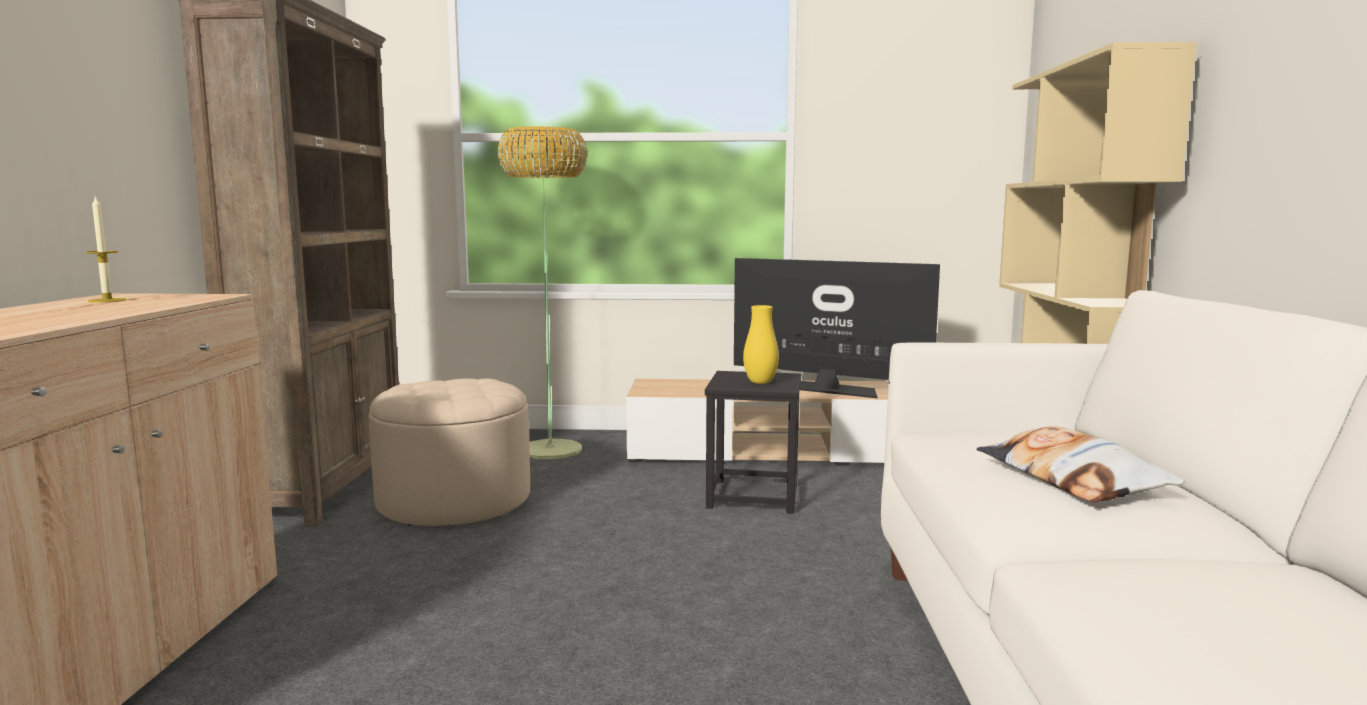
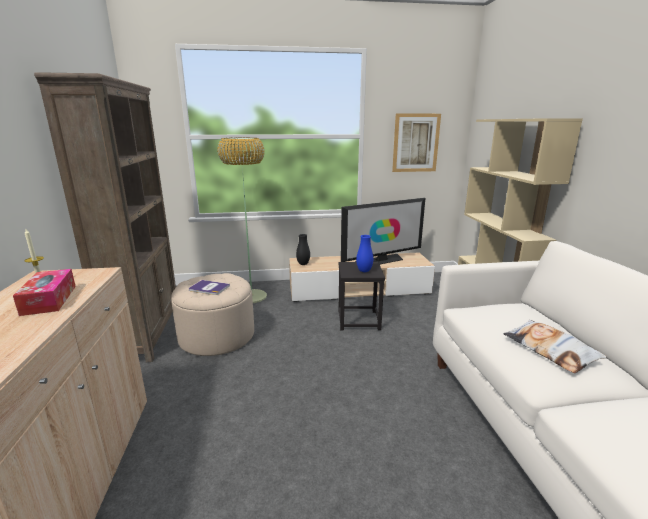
camera: 10 degrees left, 10 degrees up
(104, 308) = (49, 300): none -> tissue box
(441, 392) = (209, 288): none -> book
(658, 387) = (303, 264): none -> black vase
(760, 382) = (364, 271): yellow vase -> blue vase
(826, 388) = (381, 260): television -> television turned 135 degrees clockwise
(906, 150) = (415, 143): none -> picture

